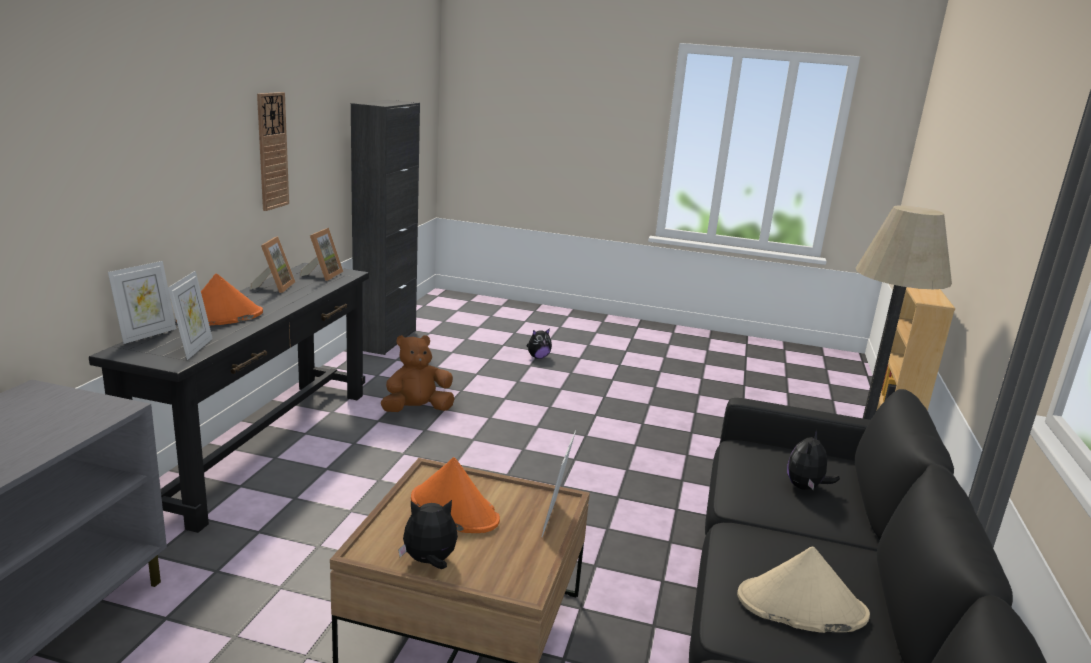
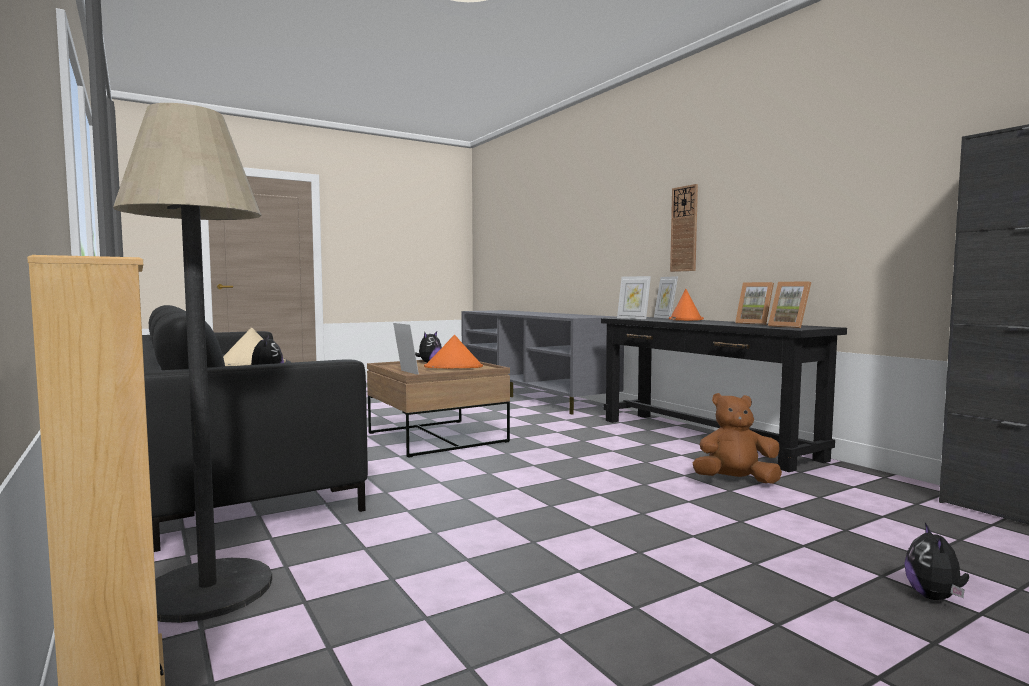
camera: 135 degrees right, 15 degrees down
(272, 151) = (823, 211): wall clock -> wall clock (684, 229)
(417, 410) = (735, 481): brown plush toy -> brown plush toy turned 105 degrees counterclockwise

